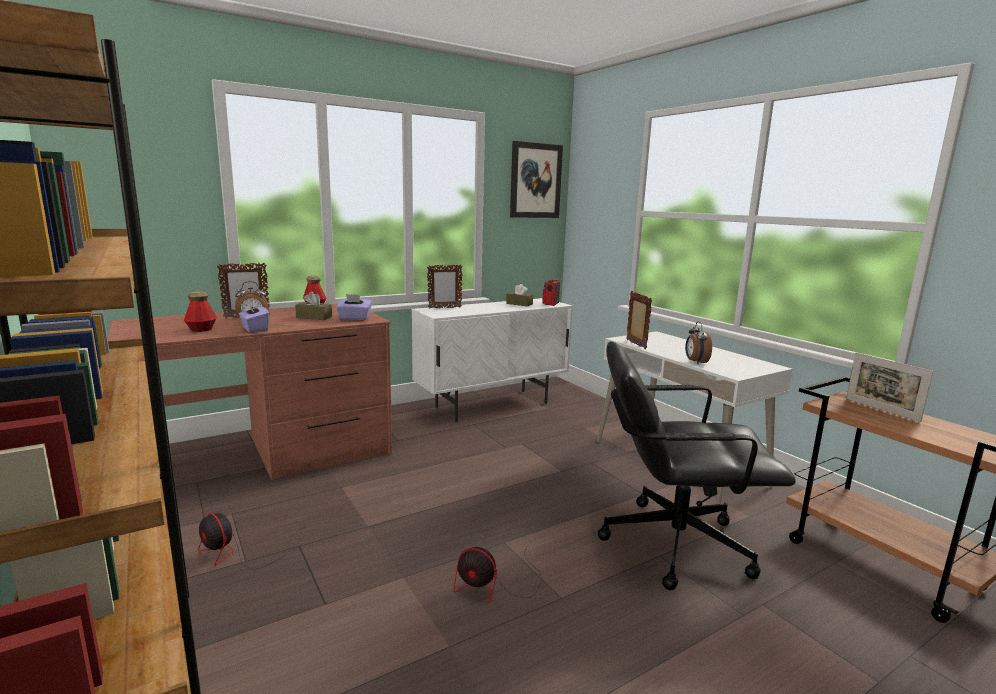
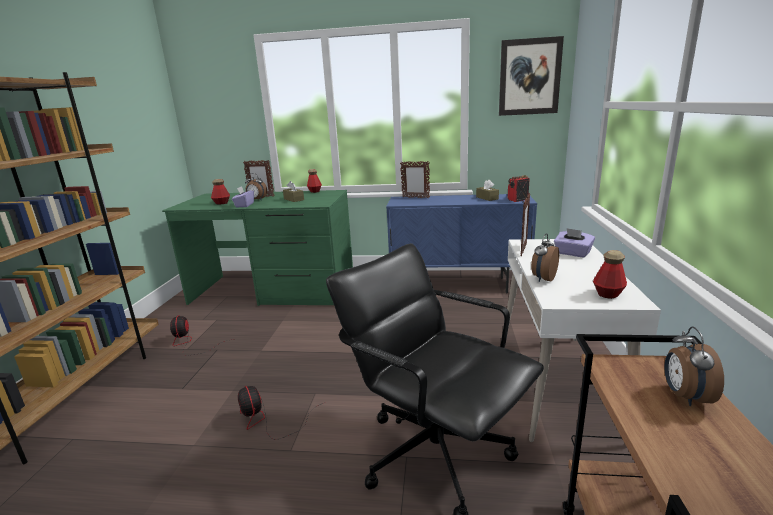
camera: 40 degrees right, 5 degrees up
(267, 457) = (274, 290): brown desk -> green desk
(354, 318) = (313, 202): purple tissue box -> purple tissue box (572, 253)
(492, 405) = (458, 285): white cabinet -> blue cabinet
(750, 364) = (608, 294): none -> bottle
(881, 409) = (684, 396): picture frame -> alarm clock

